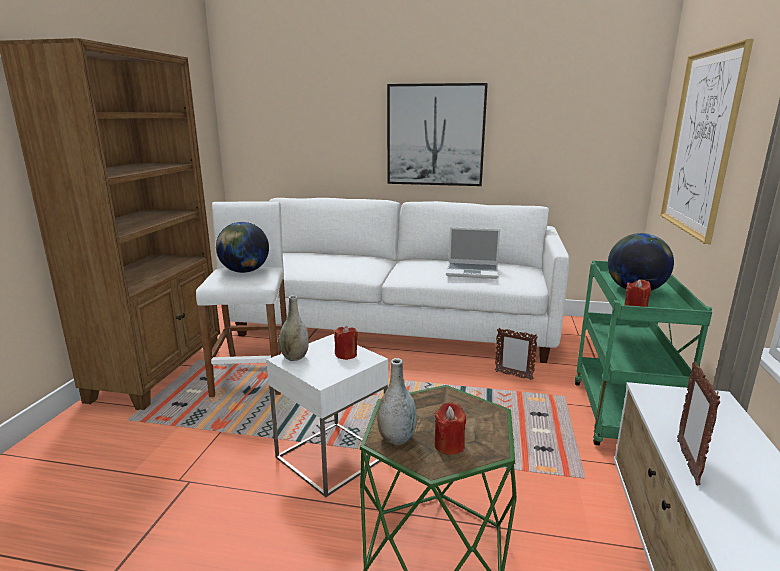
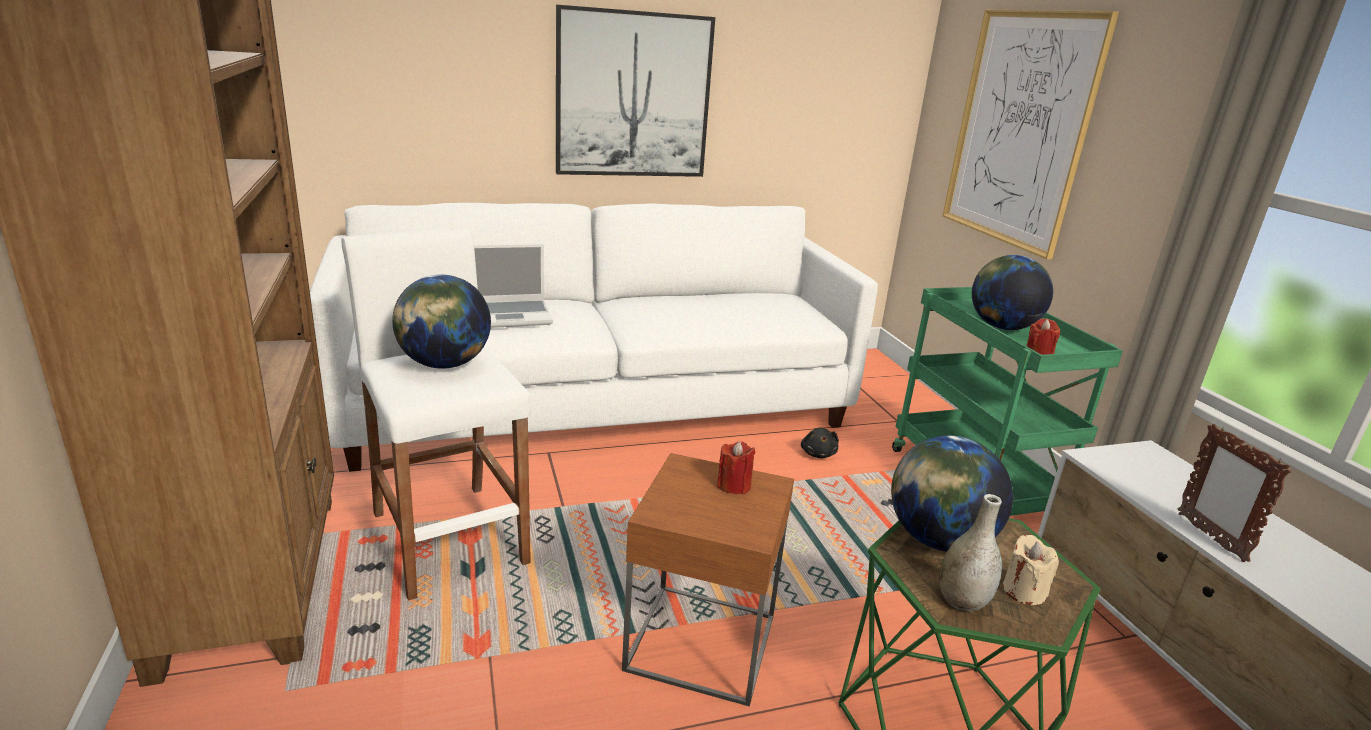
camera: 30 degrees left, 5 degrees up
(295, 357) = (667, 507): grey vase -> none
(332, 457) = (701, 642): white side table -> brown side table
(430, 405) = (938, 540): none -> globe
(449, 445) = (1023, 591): red candle -> beige candle
(473, 271) = (738, 312): laptop -> laptop (508, 315)
(513, 375) = (818, 453): picture frame -> black plush toy

